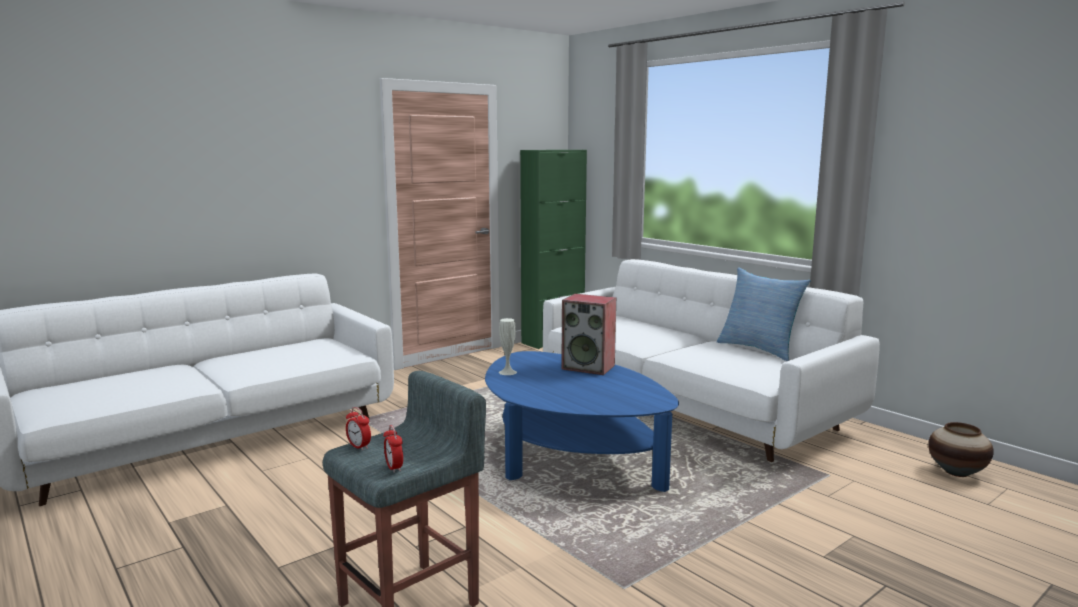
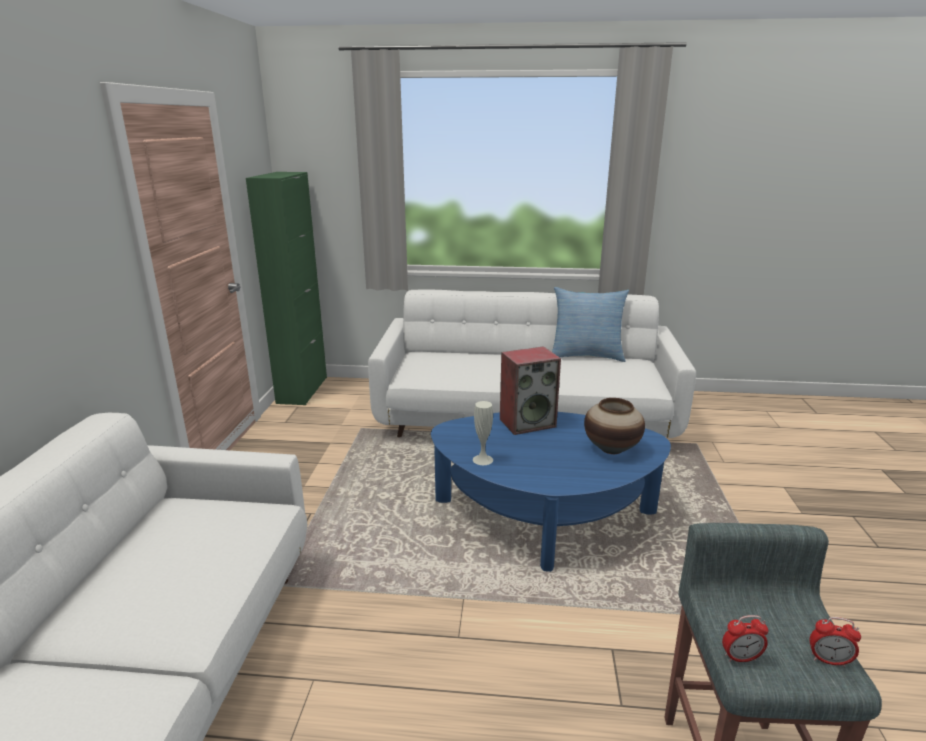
camera: 45 degrees left, 10 degrees up
(956, 472) = (733, 410): vase -> vase (611, 449)

